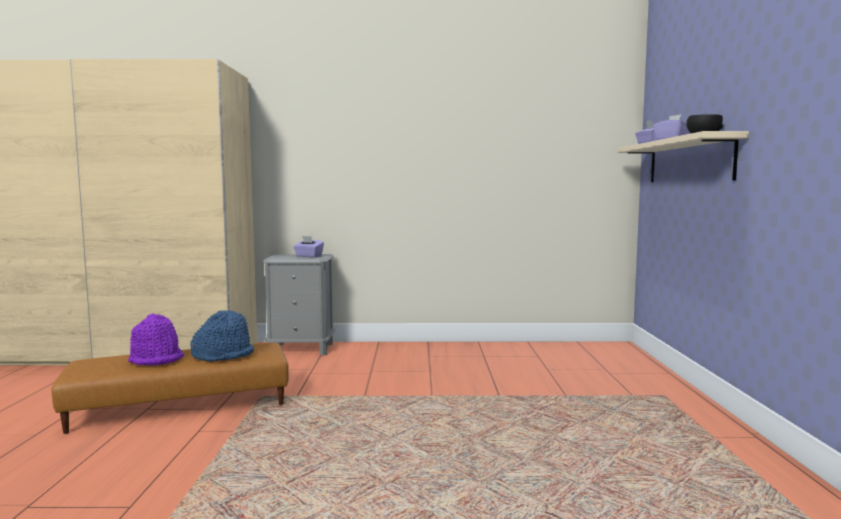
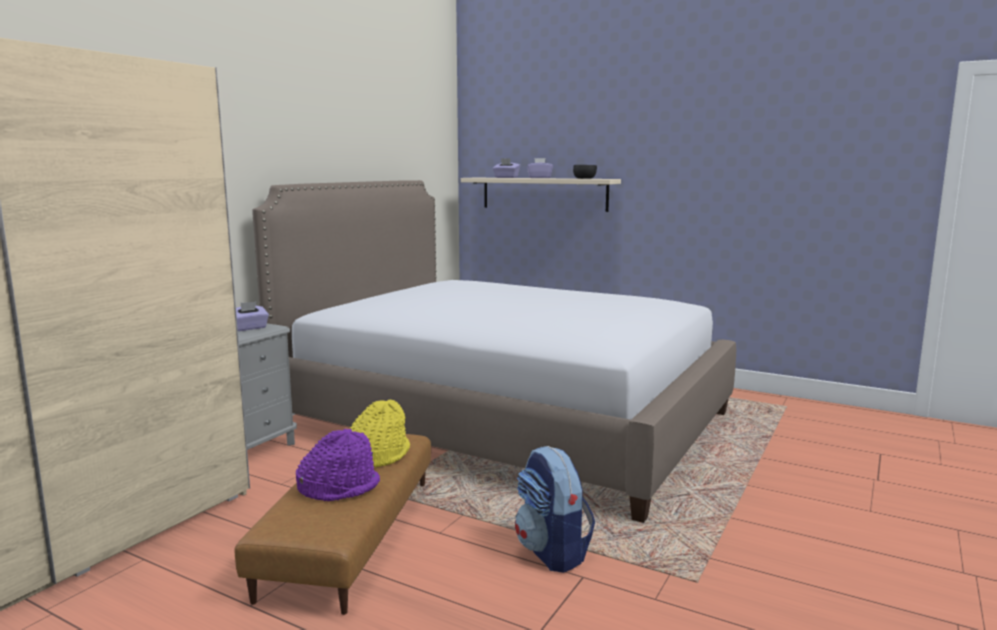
camera: 60 degrees left, 5 degrees up
(176, 482) = (552, 552): none -> backpack
(223, 355) = (377, 455): blue hat -> yellow hat
(464, 399) = (505, 421): none -> bed

